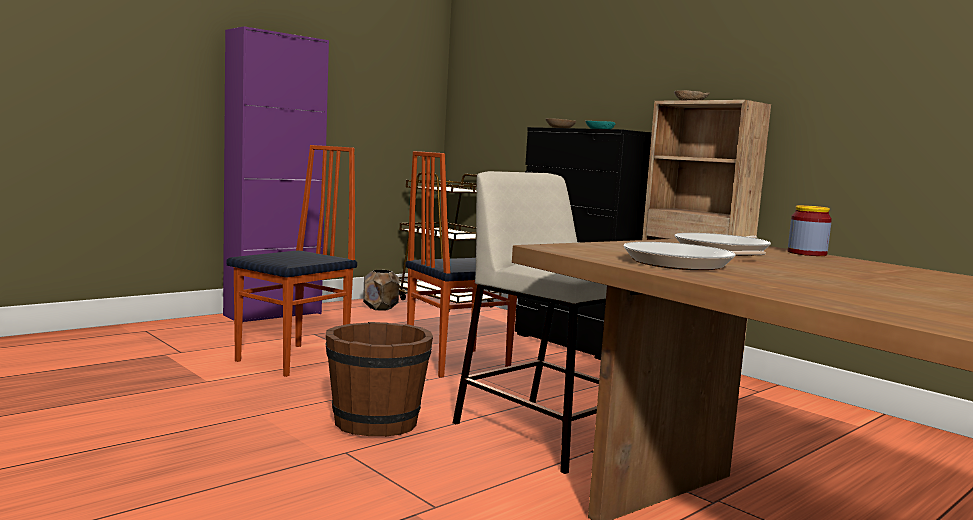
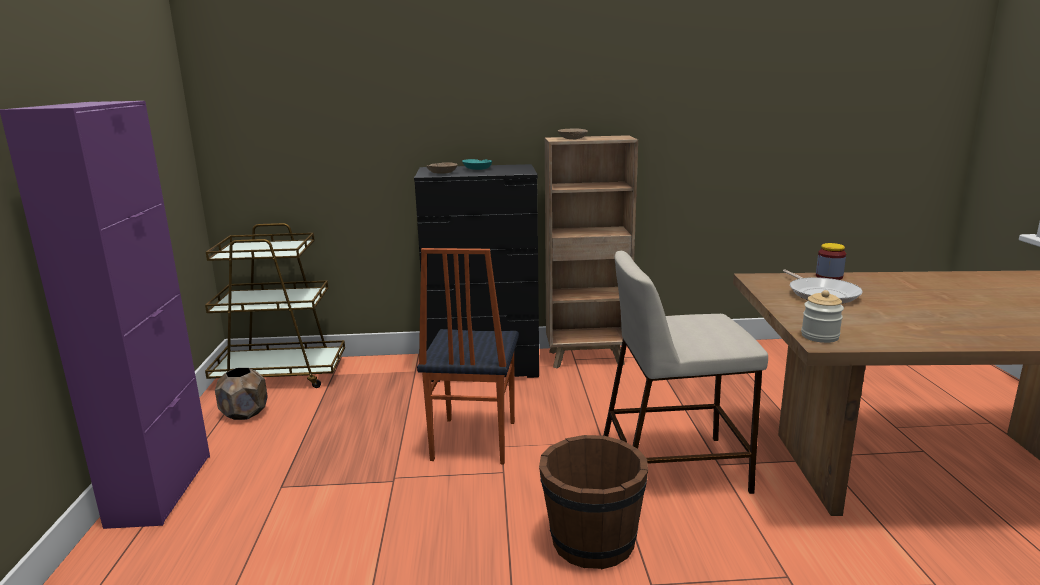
camera: 50 degrees left, 10 degrees up
(294, 360) = (360, 530): chair -> none
(569, 247) = (820, 336): none -> jar
(684, 263) = (904, 327): frying pan -> none

